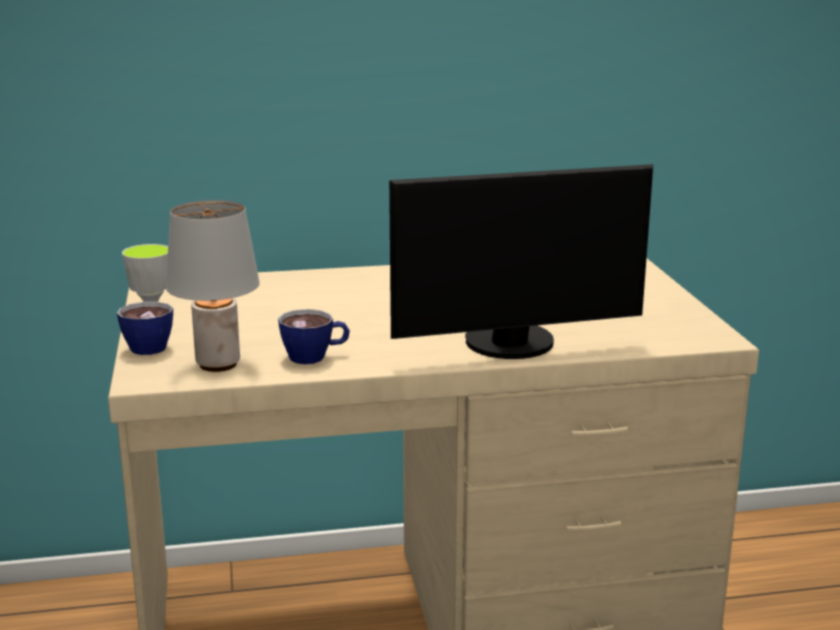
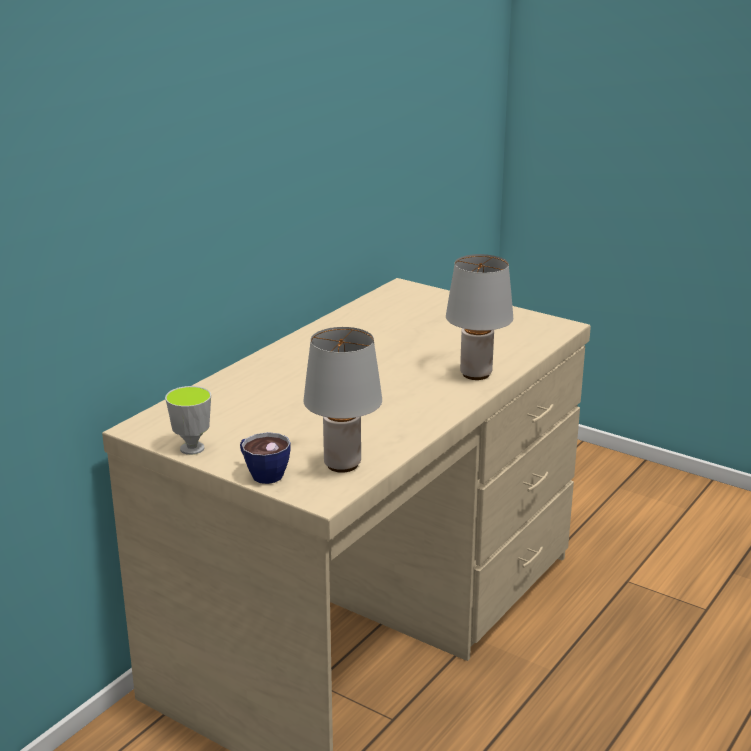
camera: 45 degrees left, 5 degrees up
(315, 356) = (387, 431): cup -> none
(513, 346) = (476, 374): monitor -> grey table lamp

